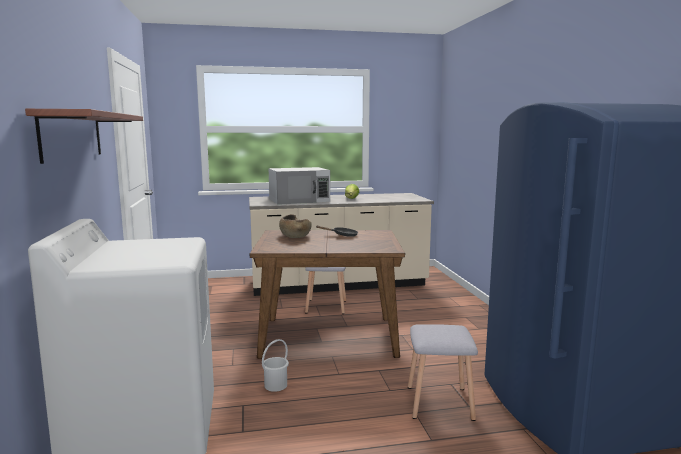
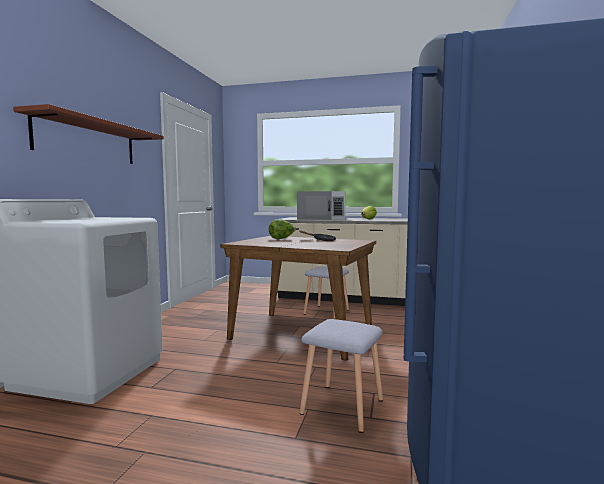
camera: 25 degrees right, 5 degrees down
(275, 385) = (216, 360): white bucket -> none
(295, 235) = (282, 238): brown bowl -> lettuce

